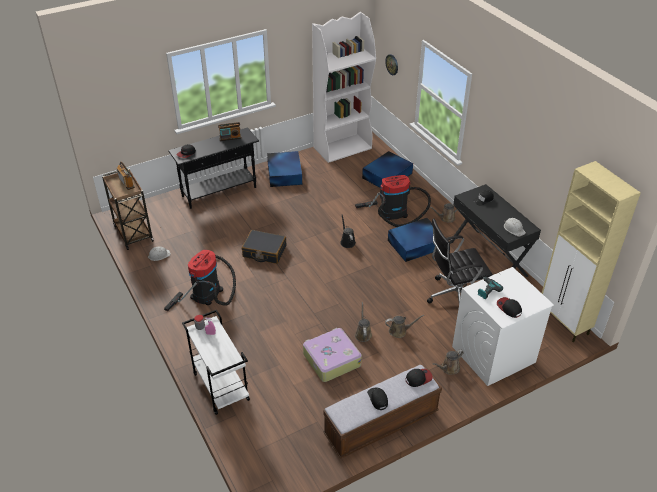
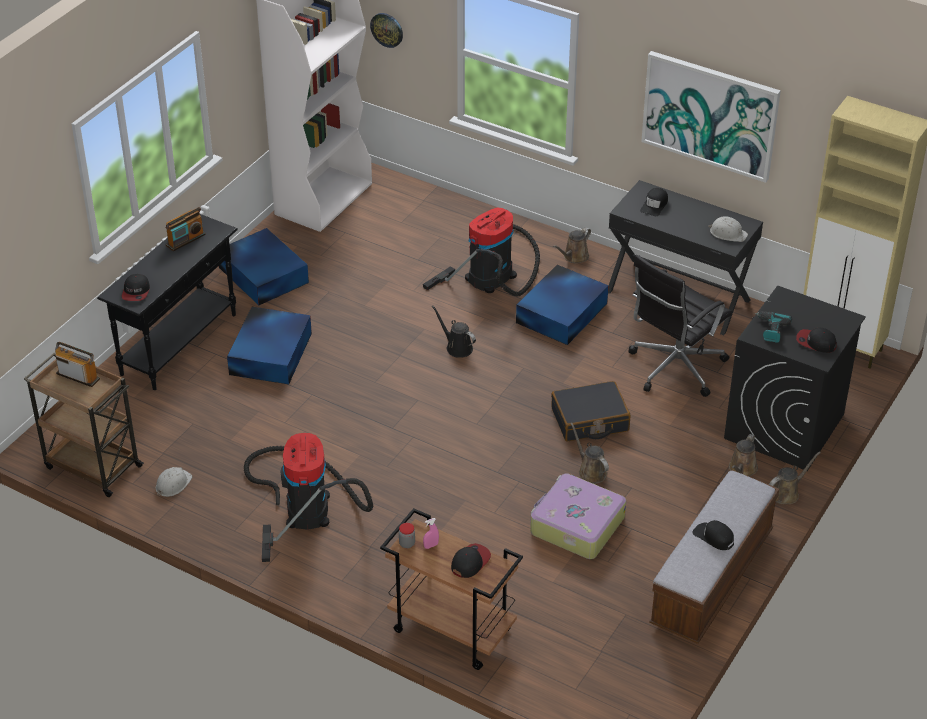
camera: 30 degrees left, 0 degrees up
(220, 386) = (450, 630): white cart -> brown cart
(264, 252) = (342, 411): black suitcase -> black suitcase (589, 420)
(388, 175) = (433, 220): blue storage box -> blue storage box (271, 353)
(399, 331) = (638, 447): brown watering can -> brown watering can (786, 493)
(418, 378) = (743, 489): cap -> cap (470, 562)
(493, 354) = (784, 427): white washing machine -> black washing machine
(524, 154) = (710, 115): none -> picture

